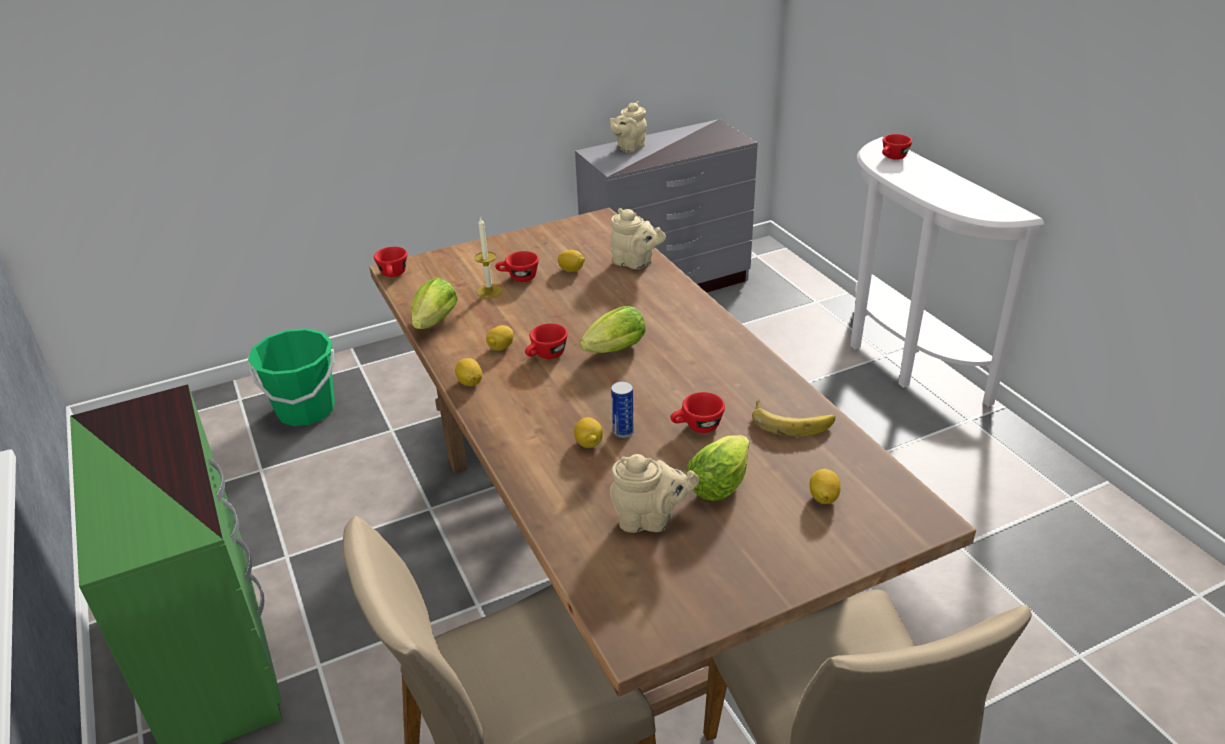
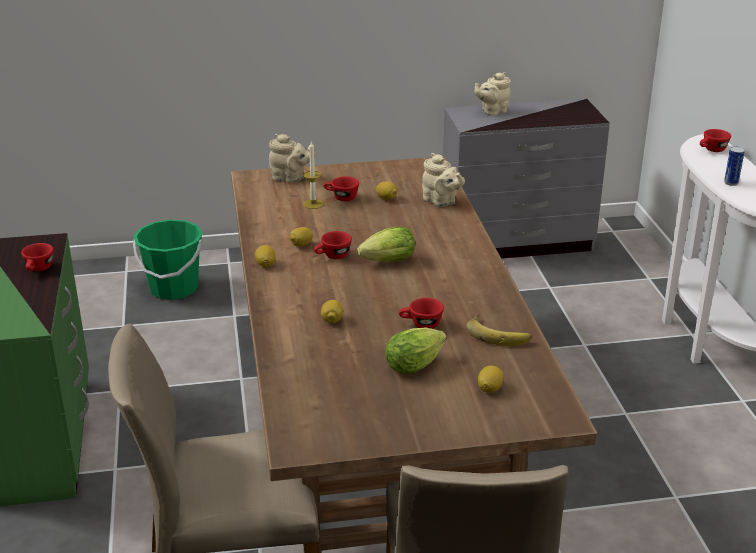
camera: 15 degrees right, 5 degrees down
(394, 275) = (246, 180): red cup -> red cup (38, 269)
(433, 324) = (259, 220): lettuce -> none
(623, 431) = (362, 317): can -> can (731, 183)
(650, 520) = (349, 377): beige teapot -> beige teapot (290, 178)

